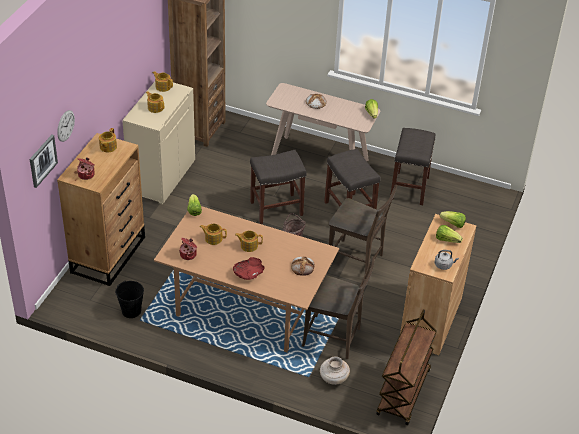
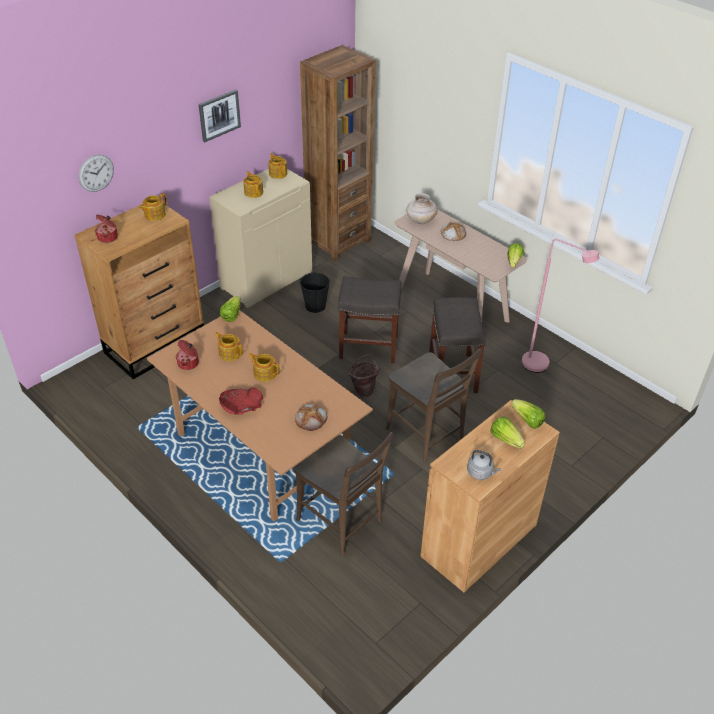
camera: 25 degrees right, 0 degrees up
(42, 160) = (48, 204): picture -> picture (219, 115)
(131, 310) = (136, 413): black bucket -> black bucket (315, 306)
(333, 379) = (309, 576): beige vase -> beige vase (420, 220)
(404, 393) = (387, 629): brown cart -> none
(409, 187) = (542, 366): grey stool -> pink floor lamp

